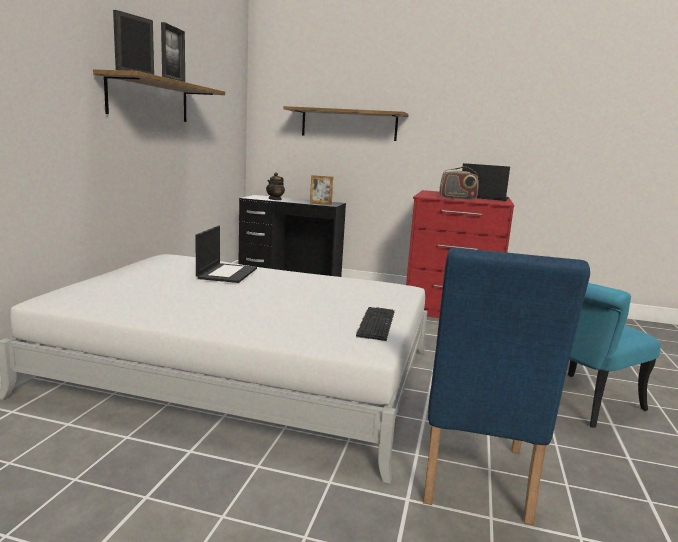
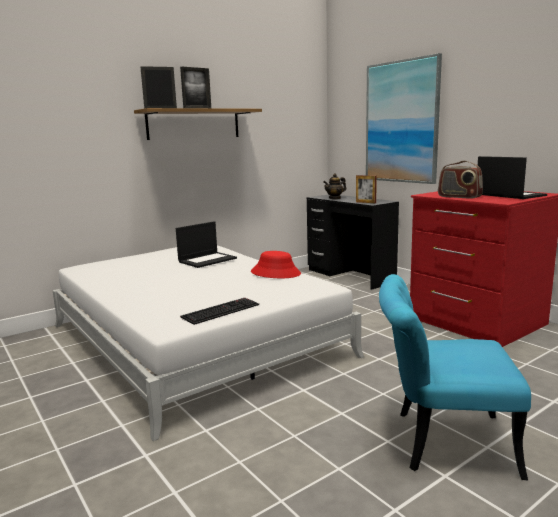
camera: 40 degrees right, 0 degrees up
(331, 280) = (275, 273): none -> red hat
(349, 124) = (401, 122): shelf -> picture
(474, 482) = (210, 464): blue chair -> none

